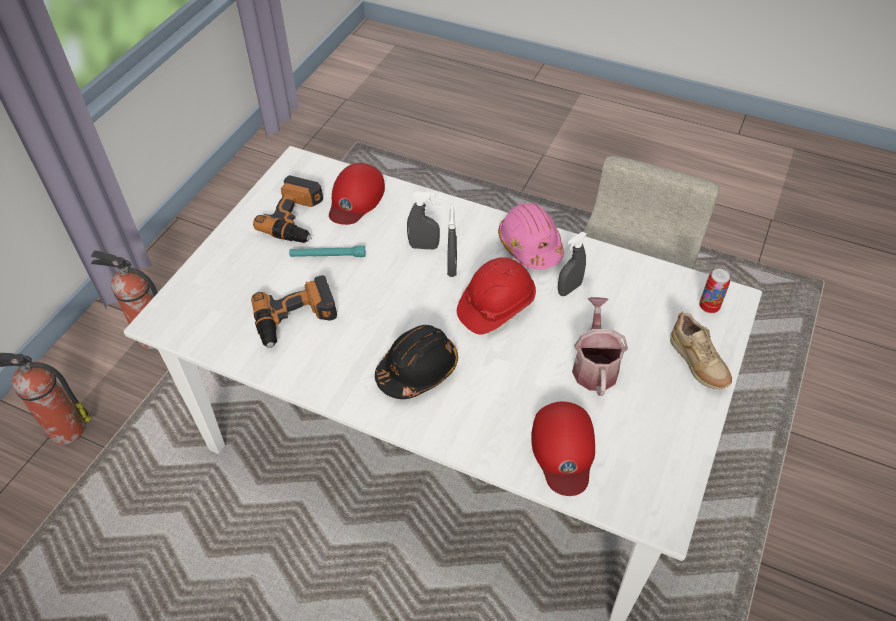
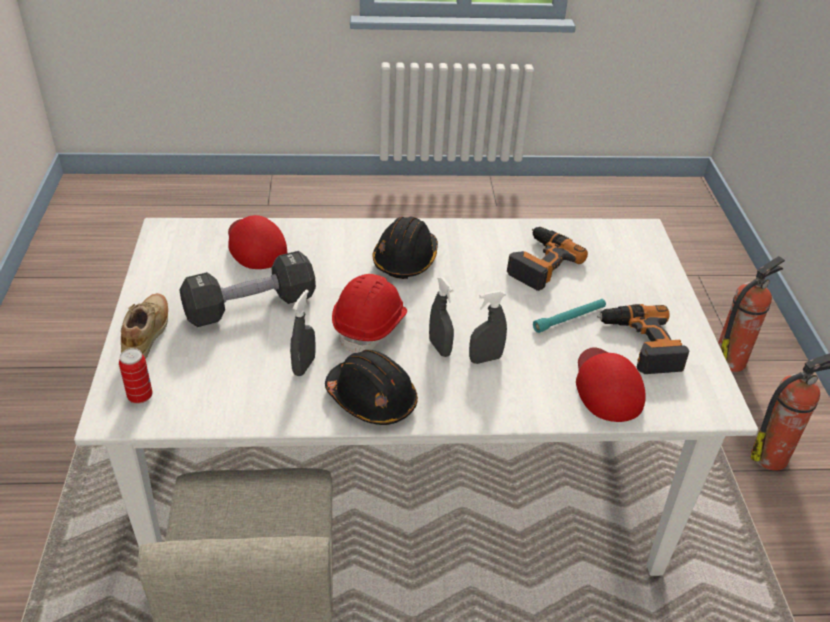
camera: 150 degrees right, 10 degrees down
(530, 245) = (371, 399): pink hard hat -> black hard hat
(594, 365) = (250, 307): watering can -> black dumbbell
(697, 365) = (148, 336): beige shoe -> beige shoe turned 60 degrees clockwise

